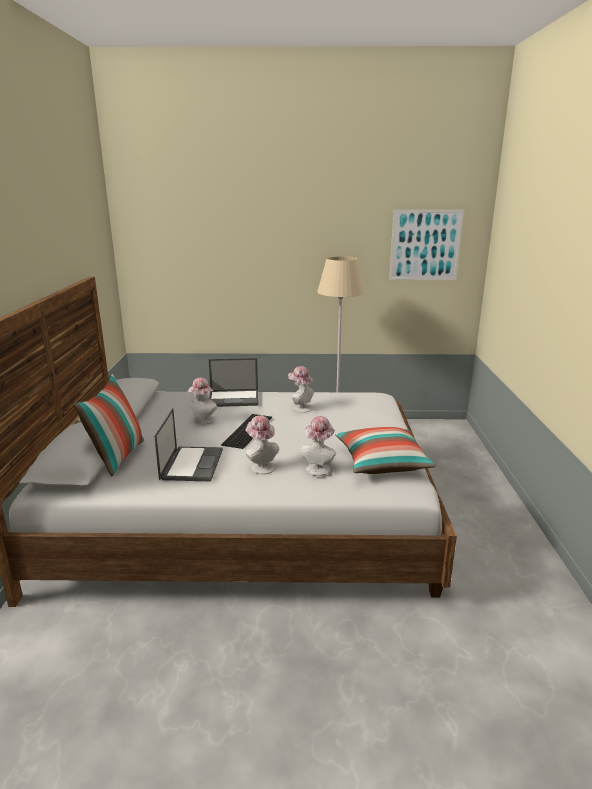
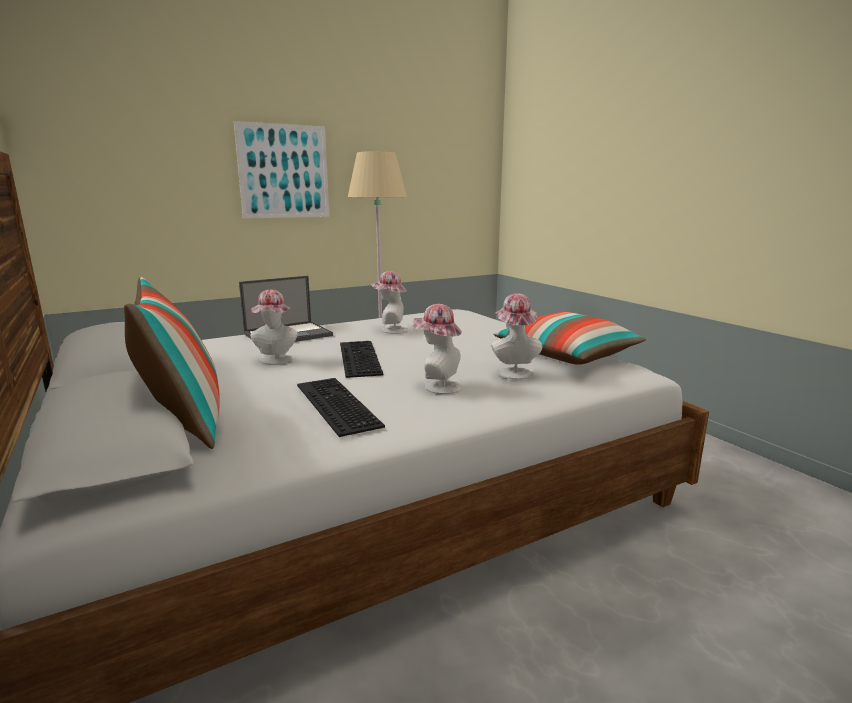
camera: 30 degrees left, 5 degrees down
(192, 464) = (333, 404): laptop -> keyboard
(425, 245) = (445, 150): picture -> picture (284, 171)

